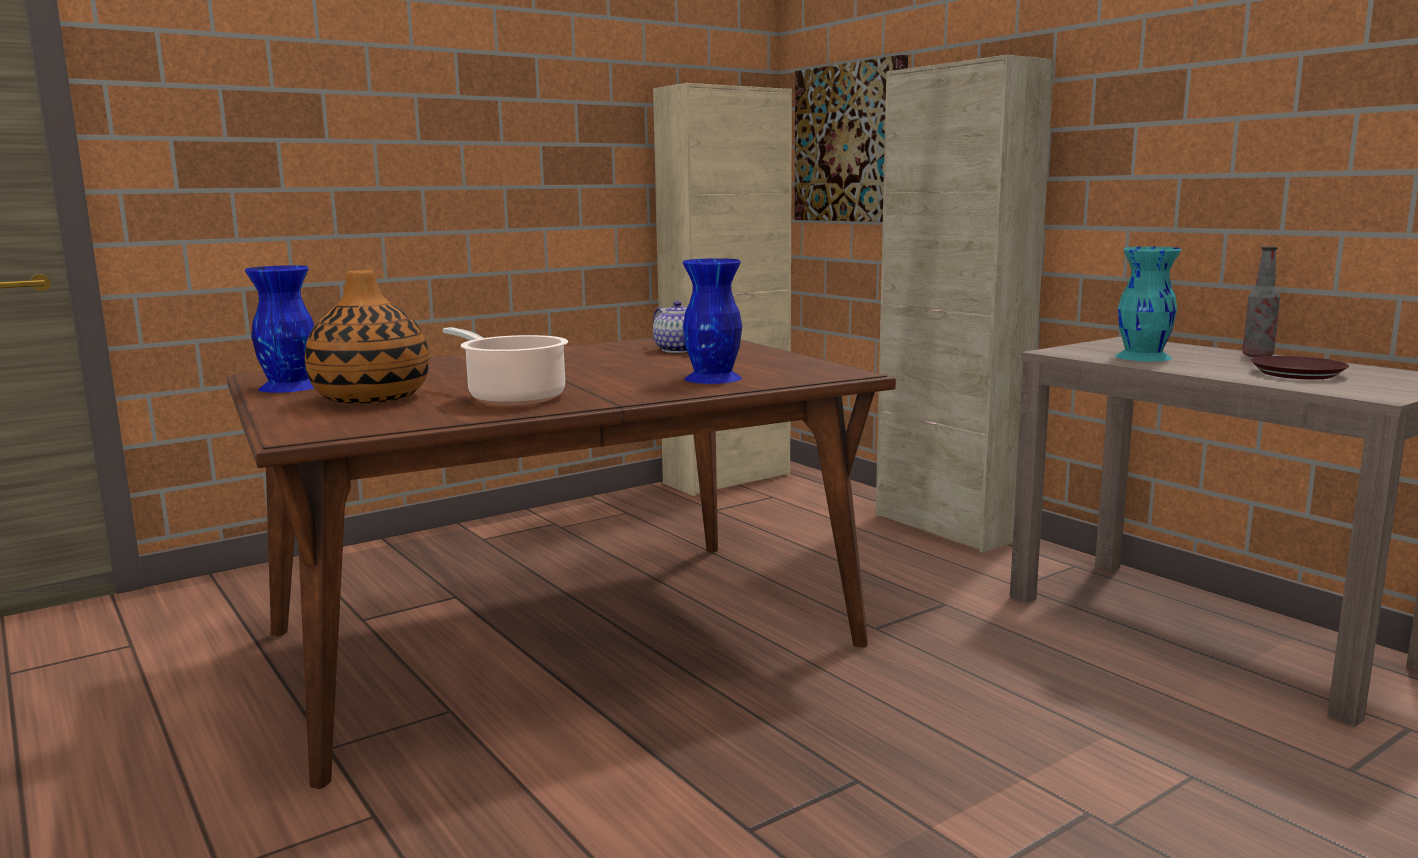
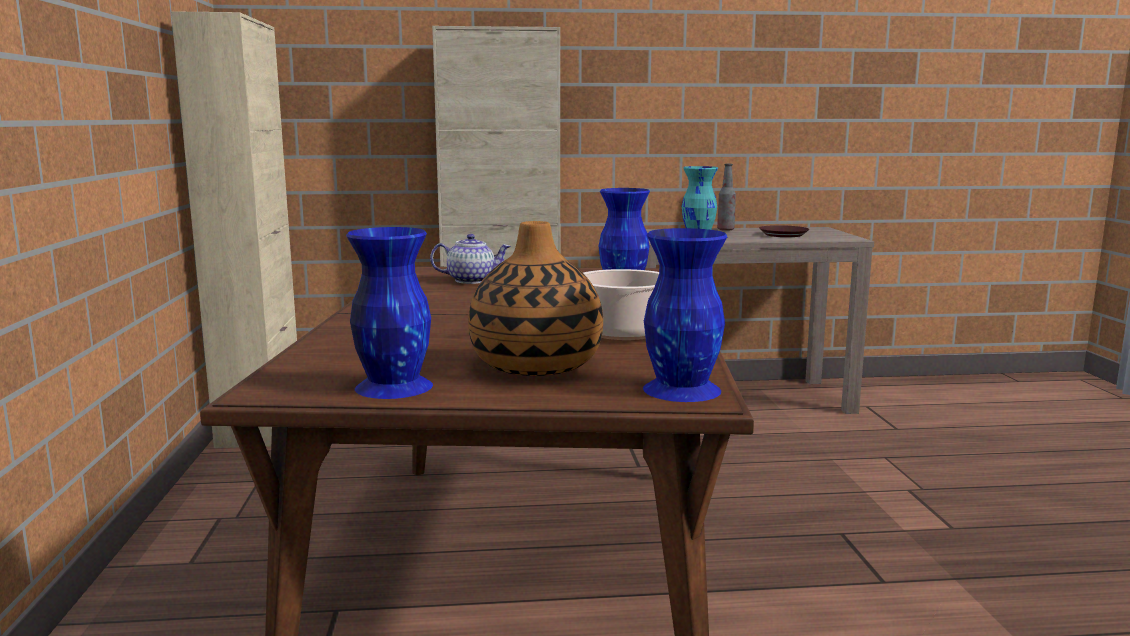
camera: 60 degrees left, 0 degrees up
(324, 429) = (682, 389): none -> blue vase
(851, 143) = (330, 84): picture -> none

